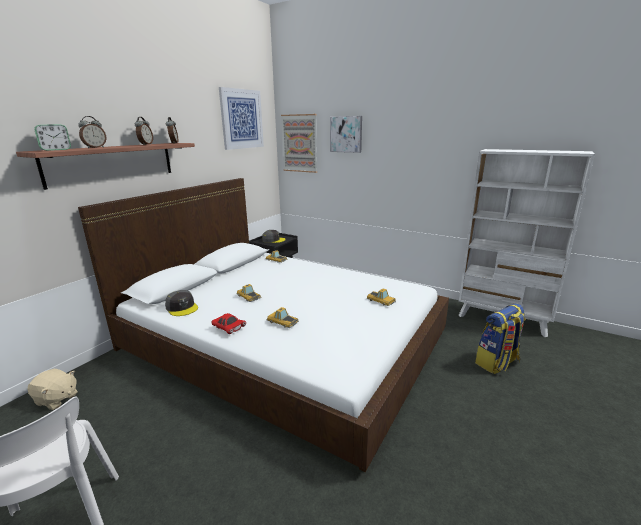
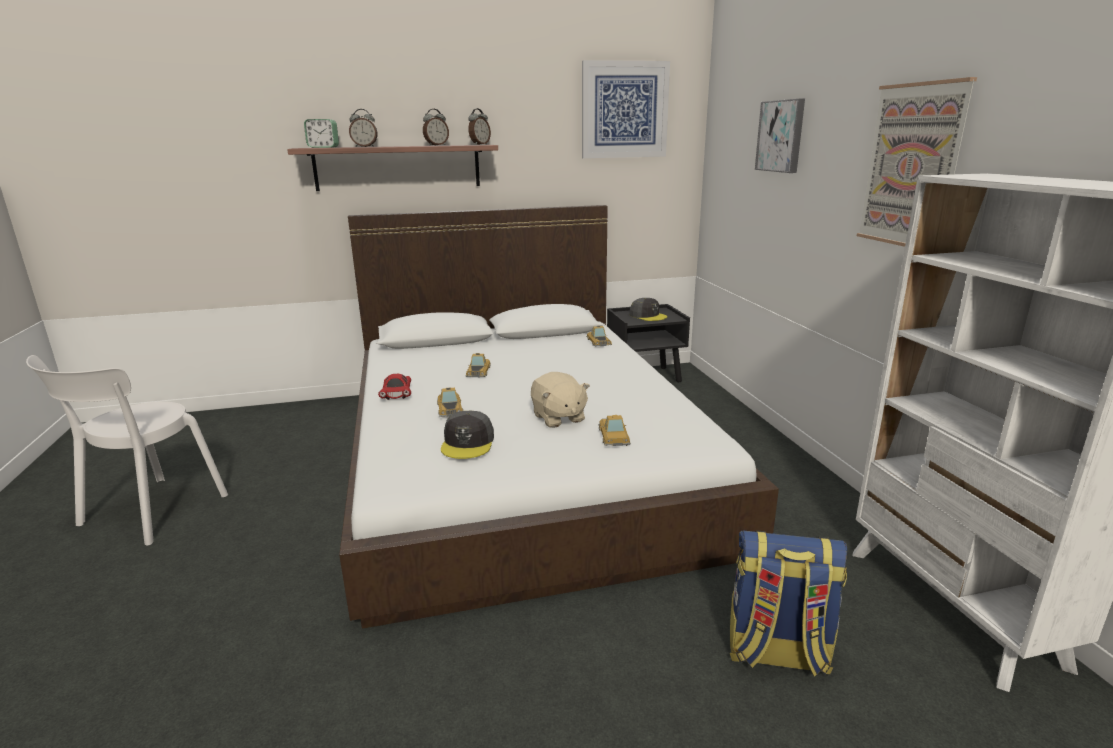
camera: 45 degrees right, 0 degrees up
(56, 399) = (282, 417): beige plush toy -> beige plush toy (558, 418)
(182, 307) = (404, 360): grey cap -> grey cap (468, 443)
(299, 143) = (726, 153): picture -> picture (912, 166)

